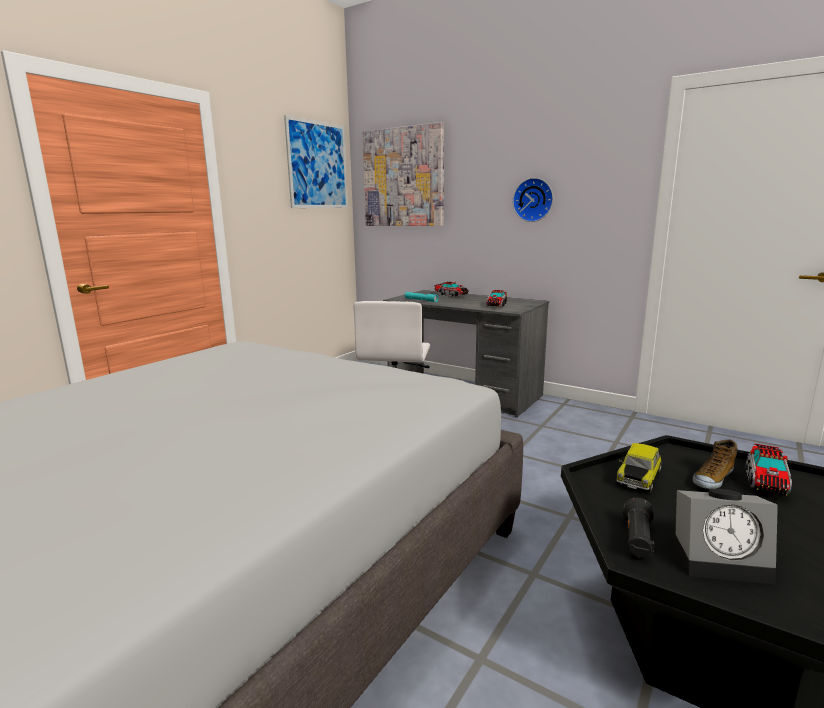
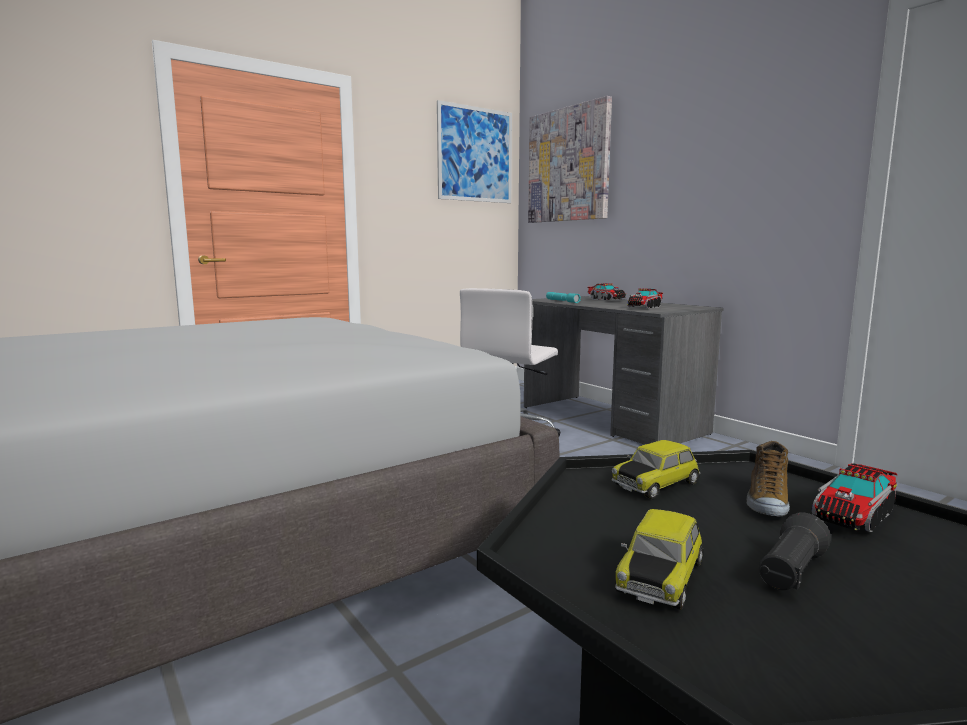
camera: 20 degrees right, 5 degrees down
(533, 200) = (708, 179): wall clock -> none
(637, 540) = (565, 537): black flashlight -> black flashlight (790, 572)
(712, 478) = (766, 501): shoe -> shoe turned 45 degrees counterclockwise
(722, 560) = (658, 576): alarm clock -> toy car

